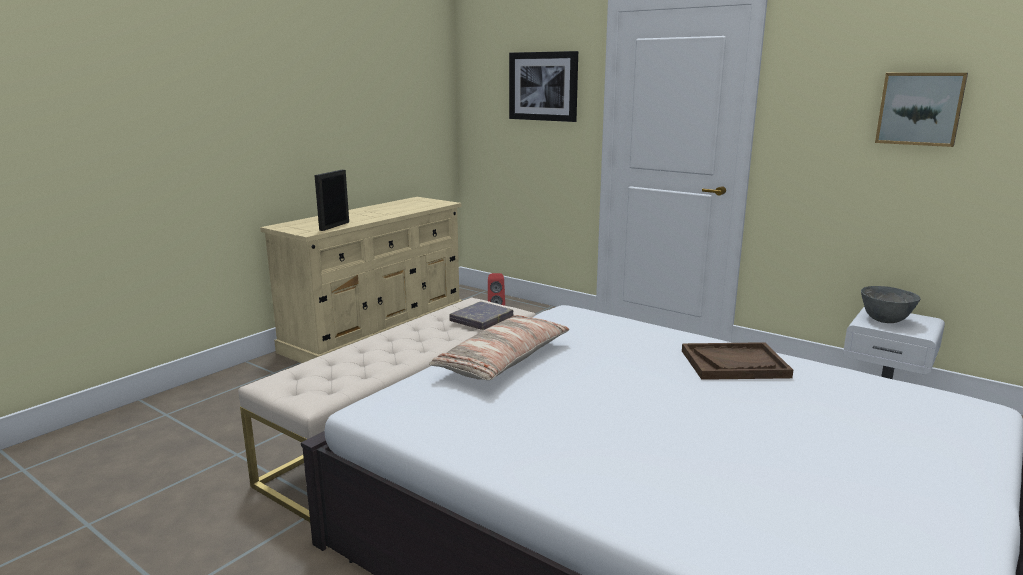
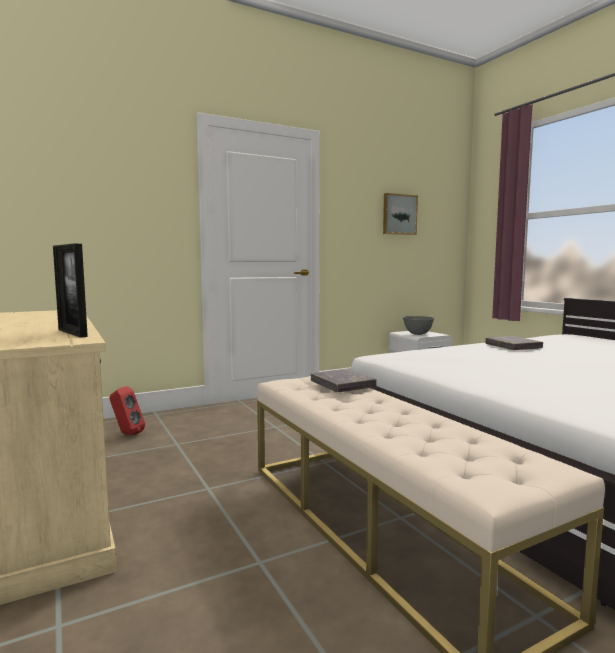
camera: 65 degrees left, 10 degrees down
(504, 361) = (498, 379): pillow -> none
(543, 86) = (127, 184): picture -> none
(734, 364) = (513, 346): brown tray -> grey book

